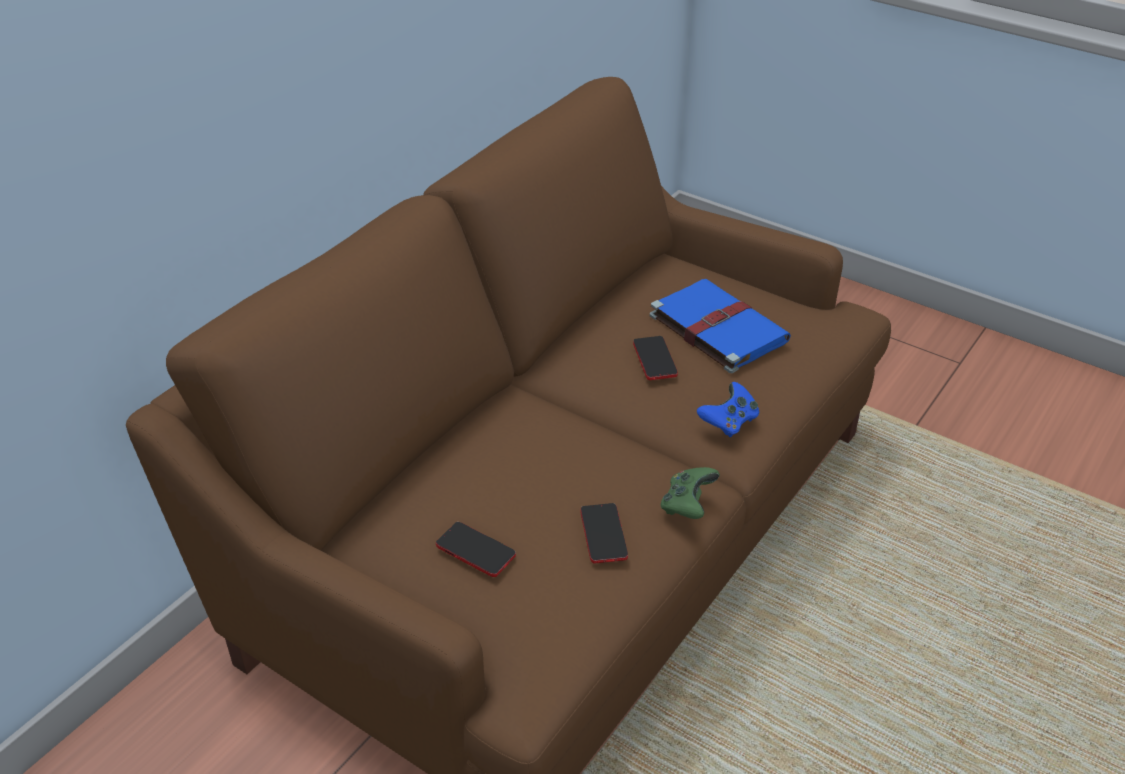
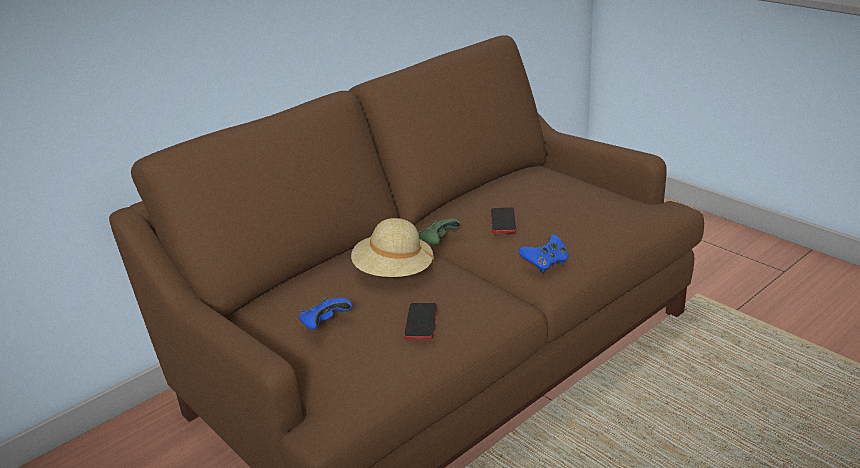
camera: 15 degrees right, 10 degrees down
(475, 550) = (325, 323): phone -> blue game controller
(535, 455) = (394, 272): none -> beige hat
(687, 505) = (493, 310): green game controller -> green game controller (438, 242)
(716, 327) = (556, 205): blue book -> none

